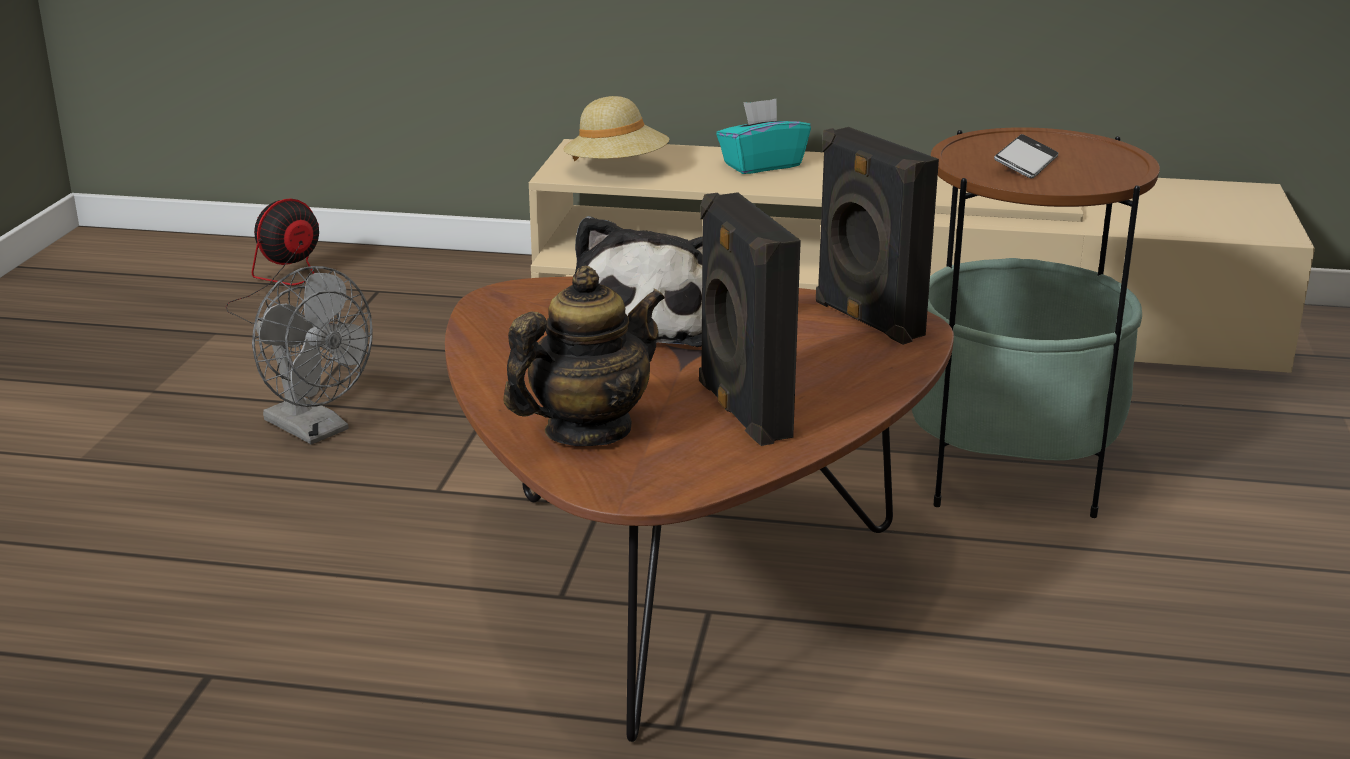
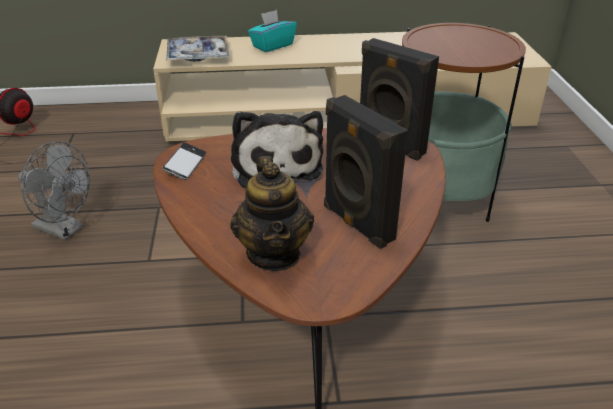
camera: 15 degrees left, 10 degrees up
(587, 430) = (274, 254): teapot -> teapot turned 135 degrees clockwise
(617, 170) = (198, 56): beige hat -> tray
(1025, 164) = (456, 47): phone -> phone (185, 165)

